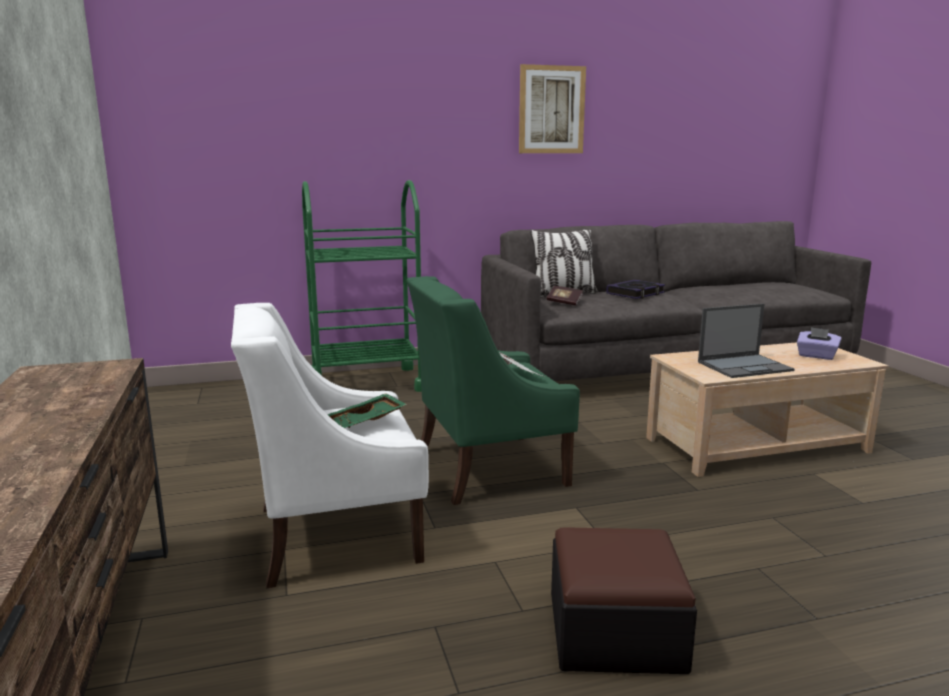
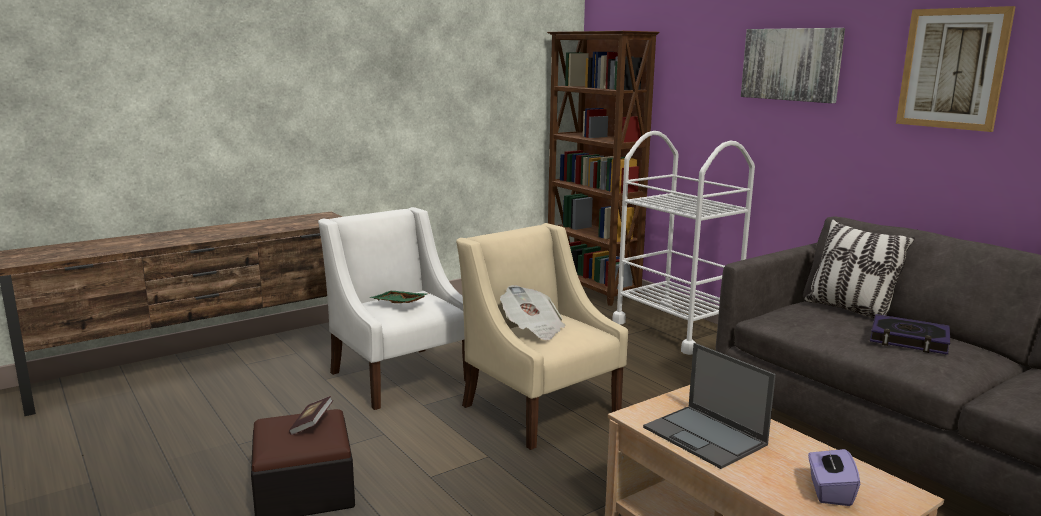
camera: 70 degrees right, 0 degrees up
(209, 391) = (591, 289): none -> brown bookcase
(366, 383) = (676, 329): green cart -> white cart
(420, 108) = (791, 64): none -> picture
(488, 467) = (540, 408): green armchair -> beige armchair
(564, 302) = (806, 314): book -> book (311, 425)

